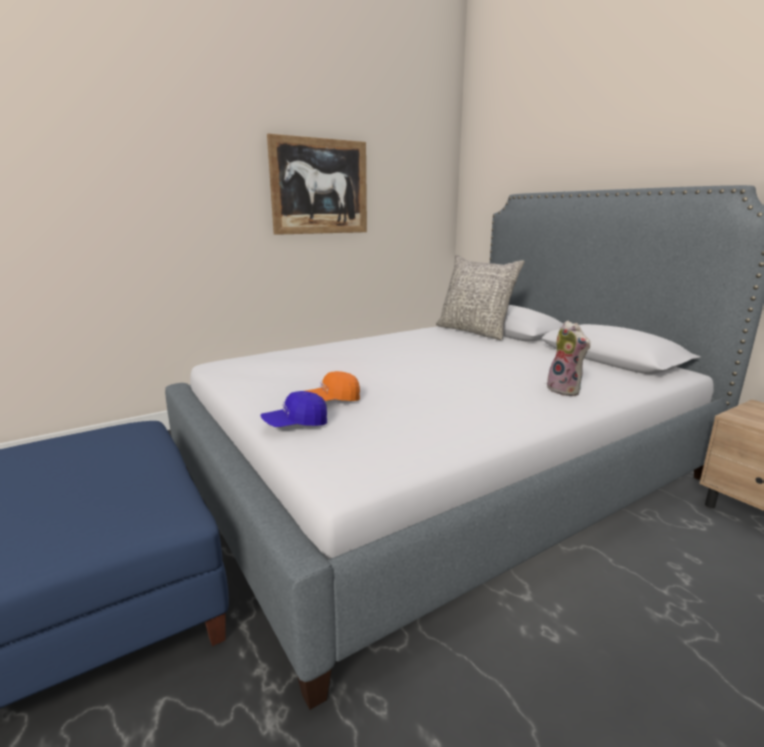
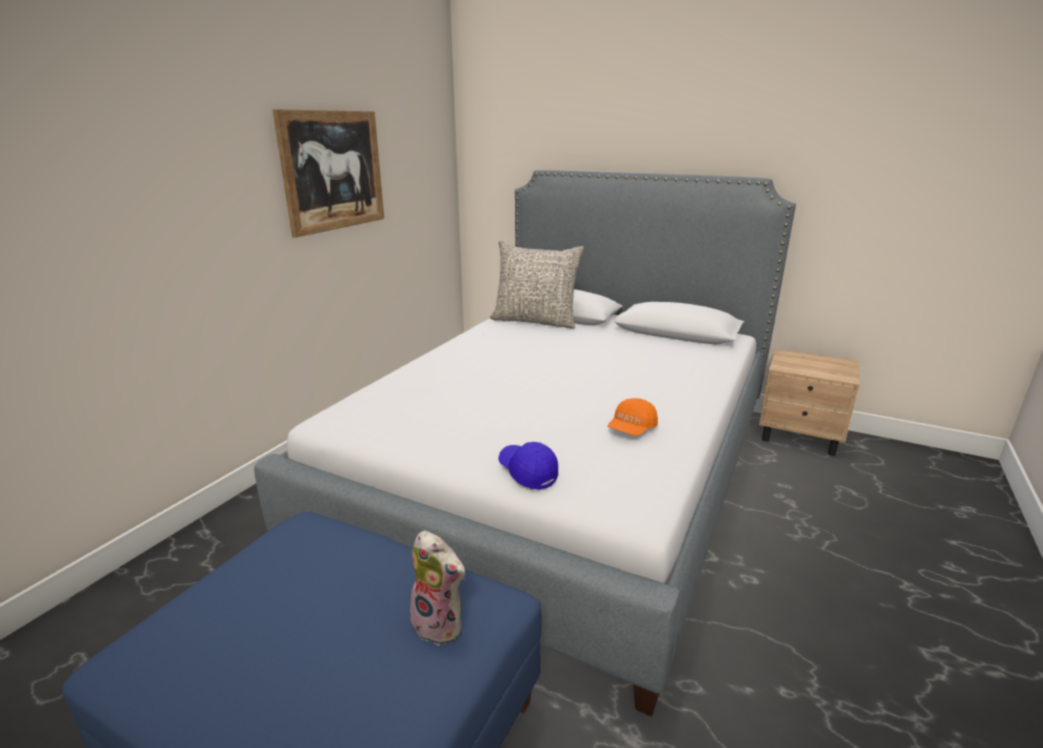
camera: 30 degrees left, 5 degrees up
(296, 424) = (527, 472): blue cap -> blue cap turned 105 degrees clockwise
(332, 400) = (520, 436): orange cap -> orange cap (631, 429)
(565, 390) = (685, 375): plush toy -> plush toy (441, 624)

